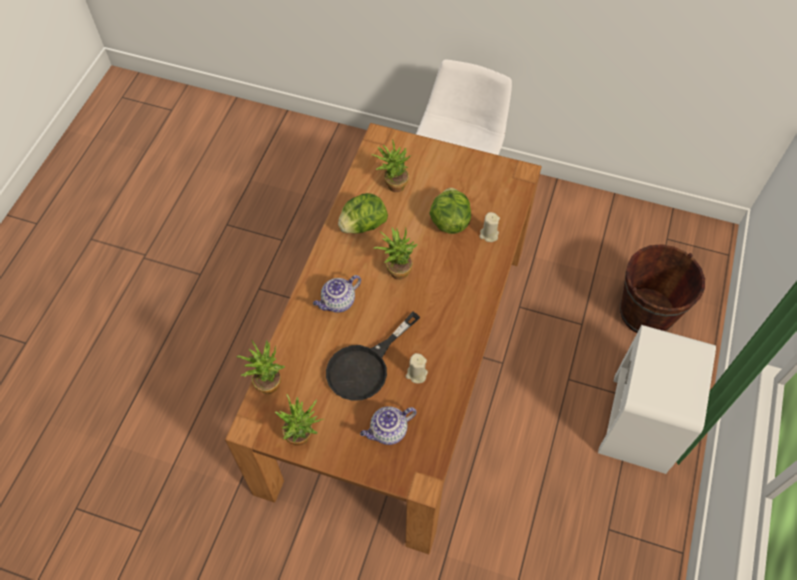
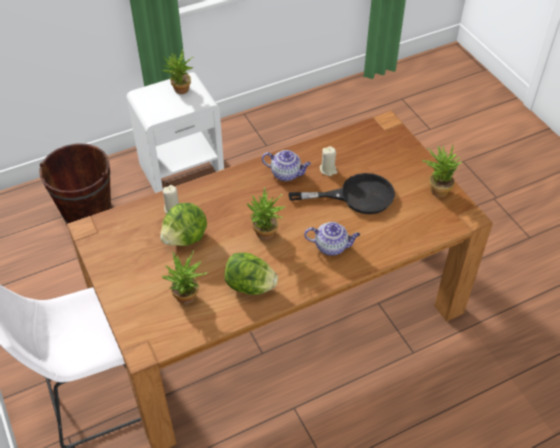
camera: 135 degrees left, 10 degrees down
(267, 381) = (433, 235): potted plant -> potted plant (180, 91)
(388, 431) = (379, 156): teapot -> teapot (286, 174)

